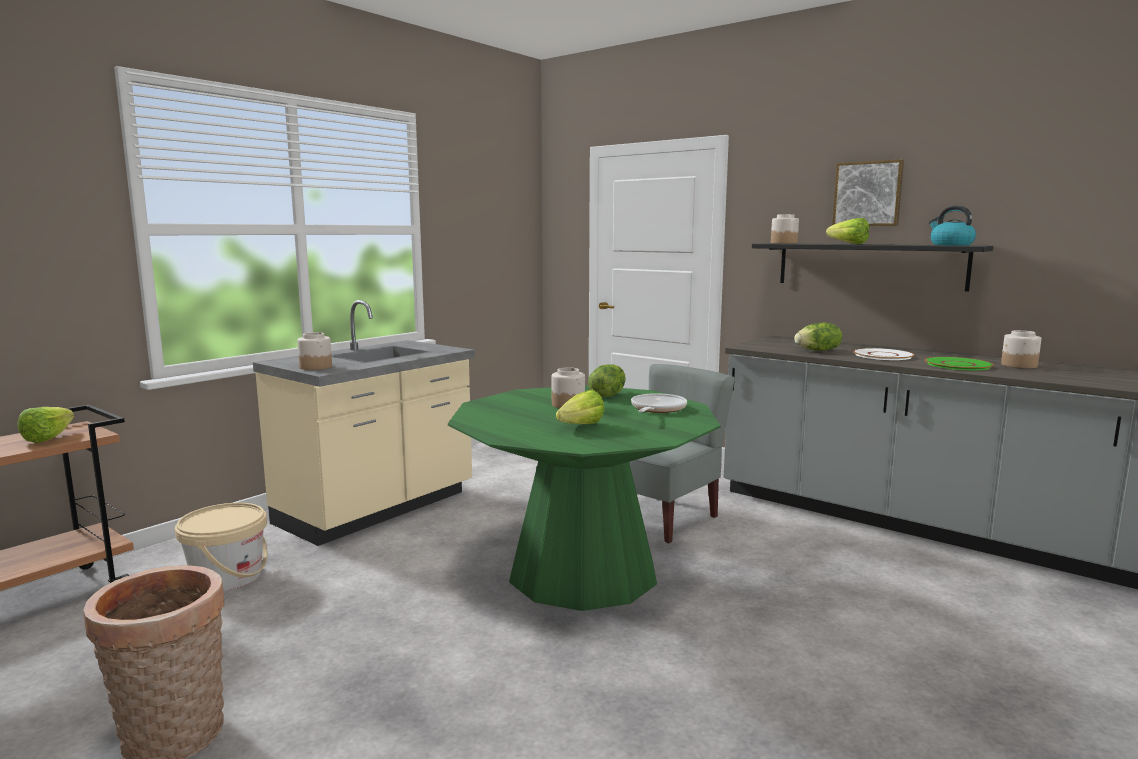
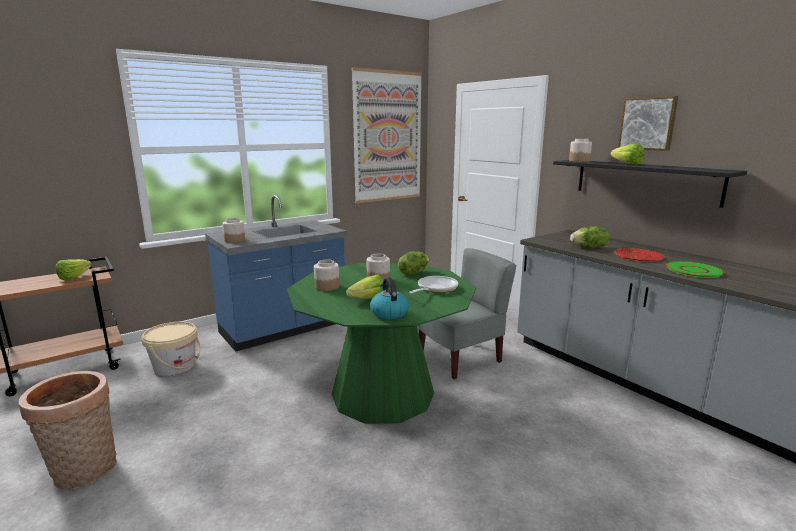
camera: 15 degrees right, 5 degrees up
(377, 509) = (284, 329): beige counter -> blue counter
(494, 220) = (388, 137): none -> picture
(883, 355) = (638, 256): white plate -> red plate
(950, 245) = (707, 169): kettle -> kettle (389, 313)
(1018, 365) = (750, 275): jar -> jar (326, 287)

